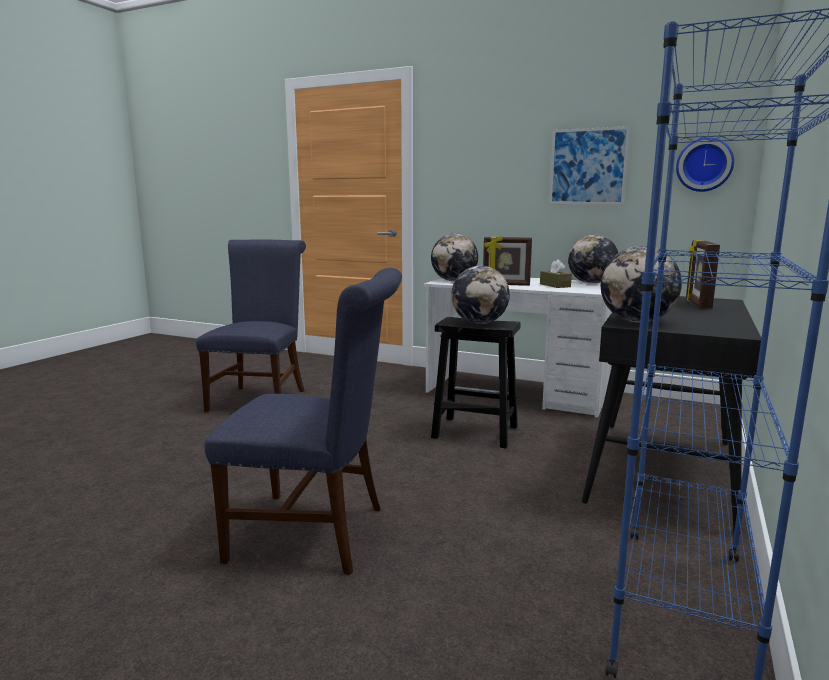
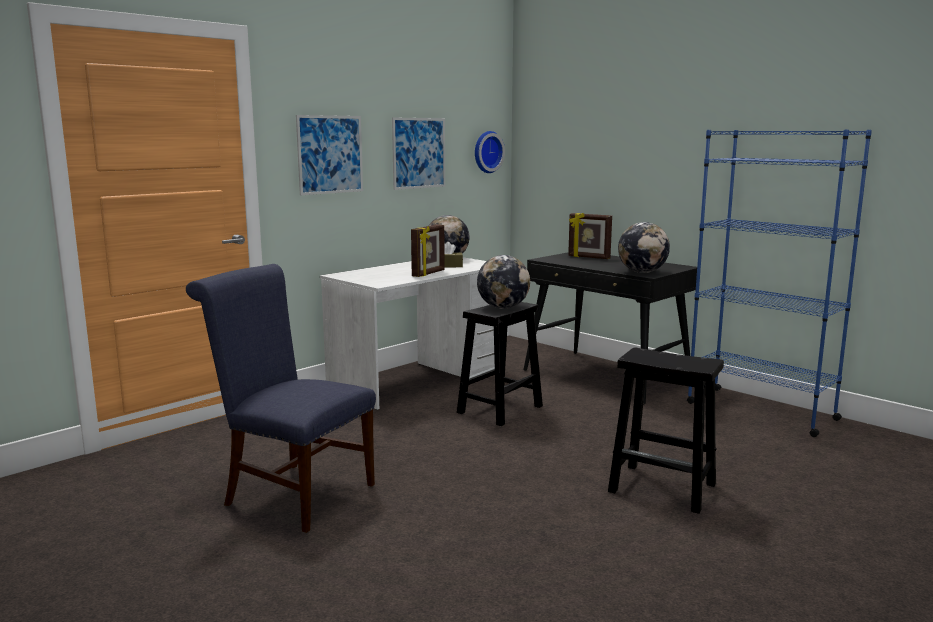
camera: 70 degrees left, 0 degrees up
(318, 533) = (664, 488): blue chair -> black stool
(454, 281) = (378, 280): globe -> none
(479, 168) = (330, 154): none -> picture

